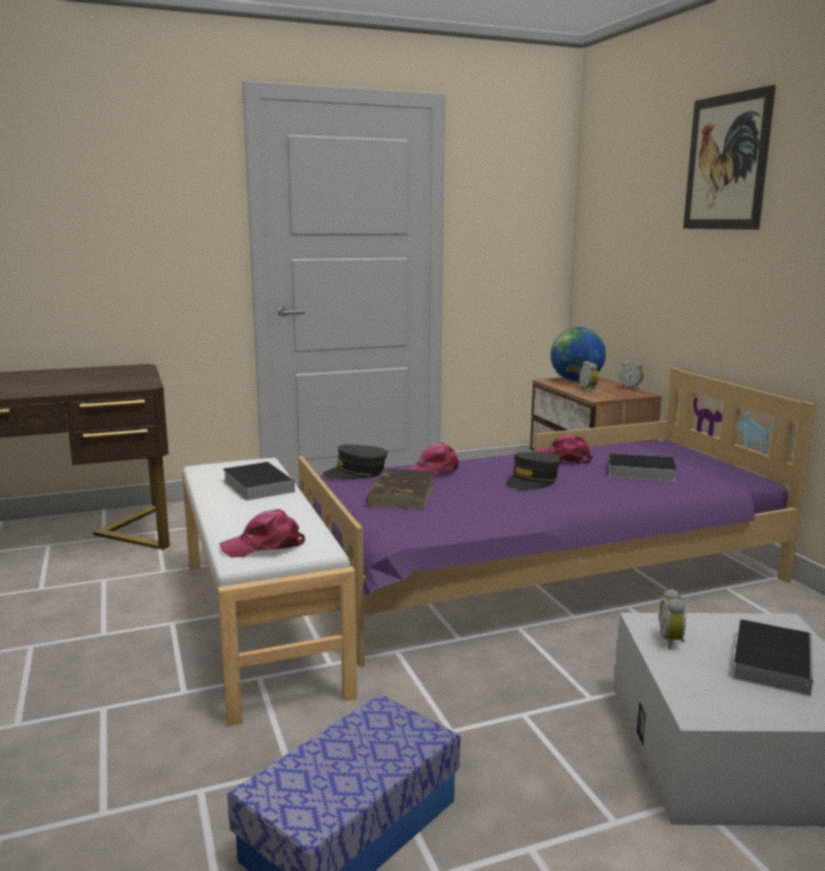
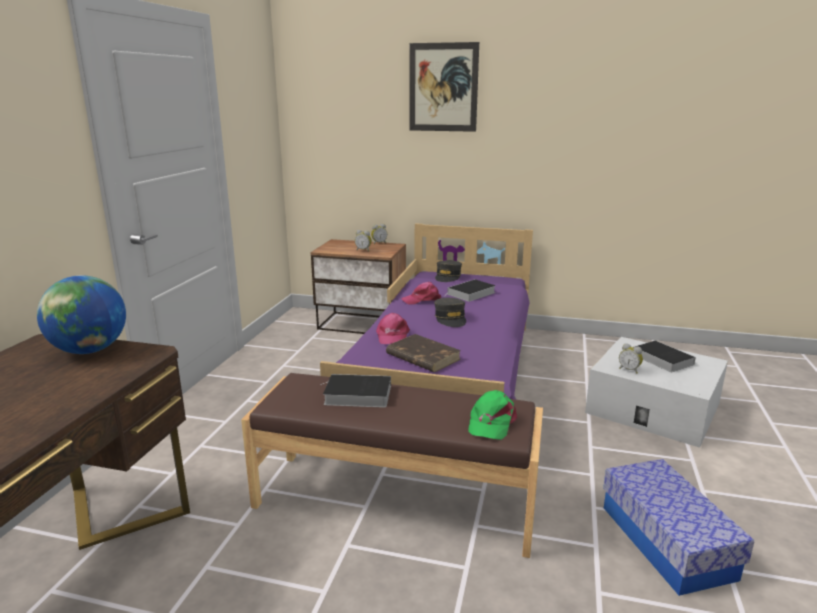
camera: 55 degrees left, 5 degrees up
(261, 622) = (396, 500): white bench -> brown bench
(264, 545) = (491, 422): pink cap -> green cap
(356, 473) = (358, 358): grey cap -> grey cap (448, 277)
(576, 381) = (337, 246): globe -> globe (89, 350)

